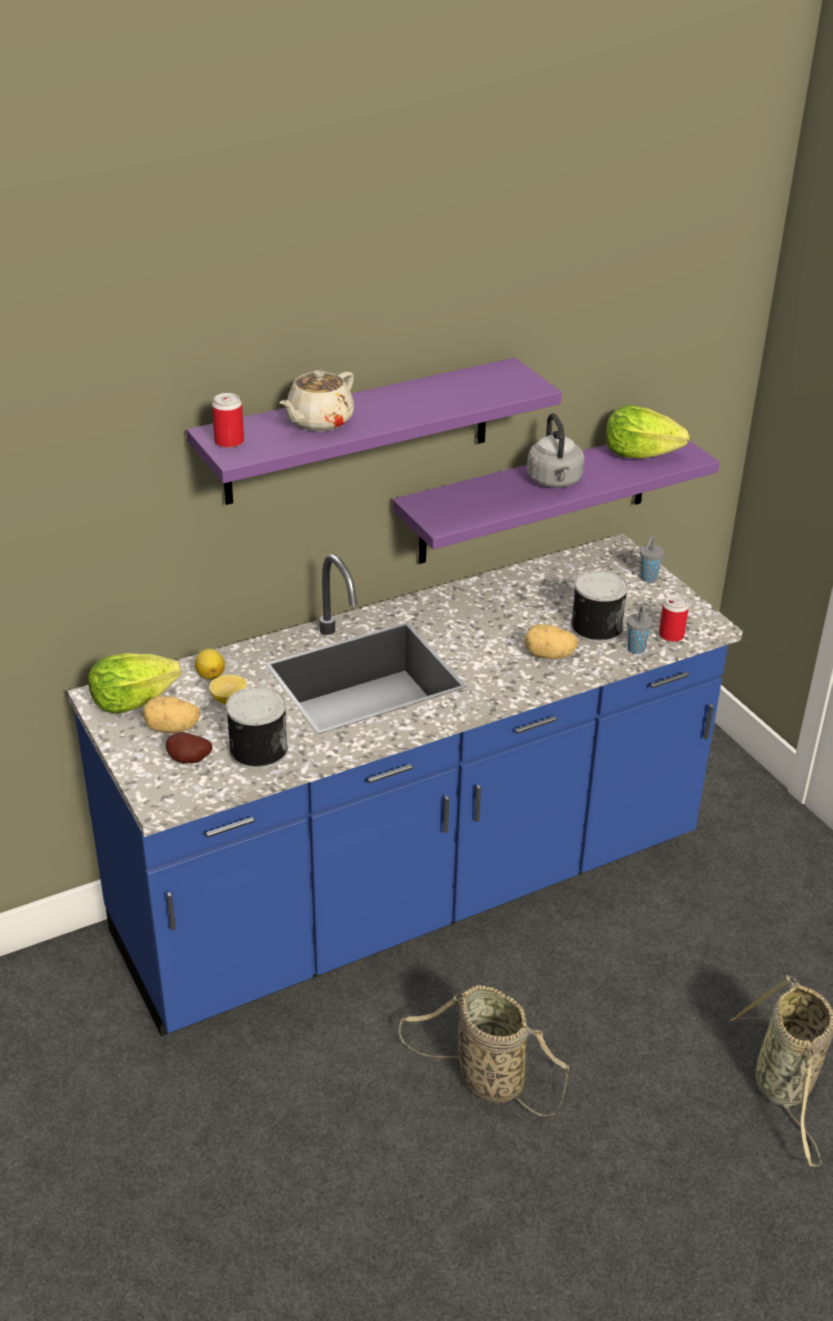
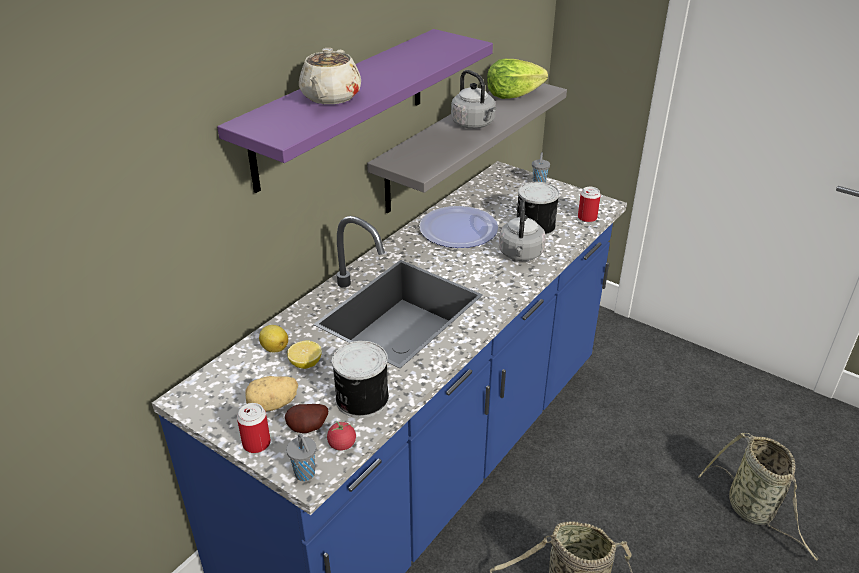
camera: 25 degrees left, 0 degrees up
(132, 701) = (220, 392): lettuce -> none
(209, 785) = (342, 444): none -> tomato
(229, 442) = (267, 127): can -> can (256, 443)
(502, 605) = (458, 229): none -> plate
(535, 496) = (448, 143): purple shelf -> grey shelf
(549, 655) = (520, 255): potato -> grey kettle
(636, 649) = (574, 234): grey cup -> grey cup (305, 474)

